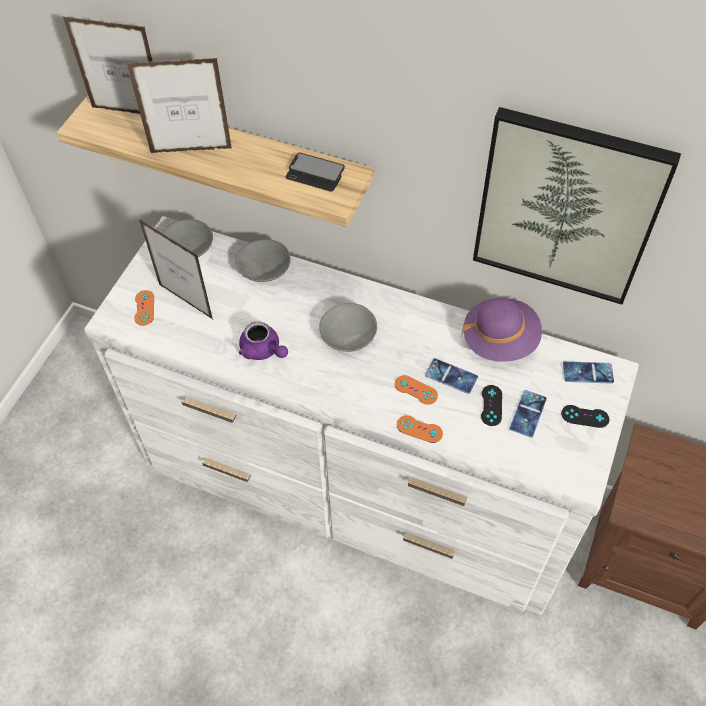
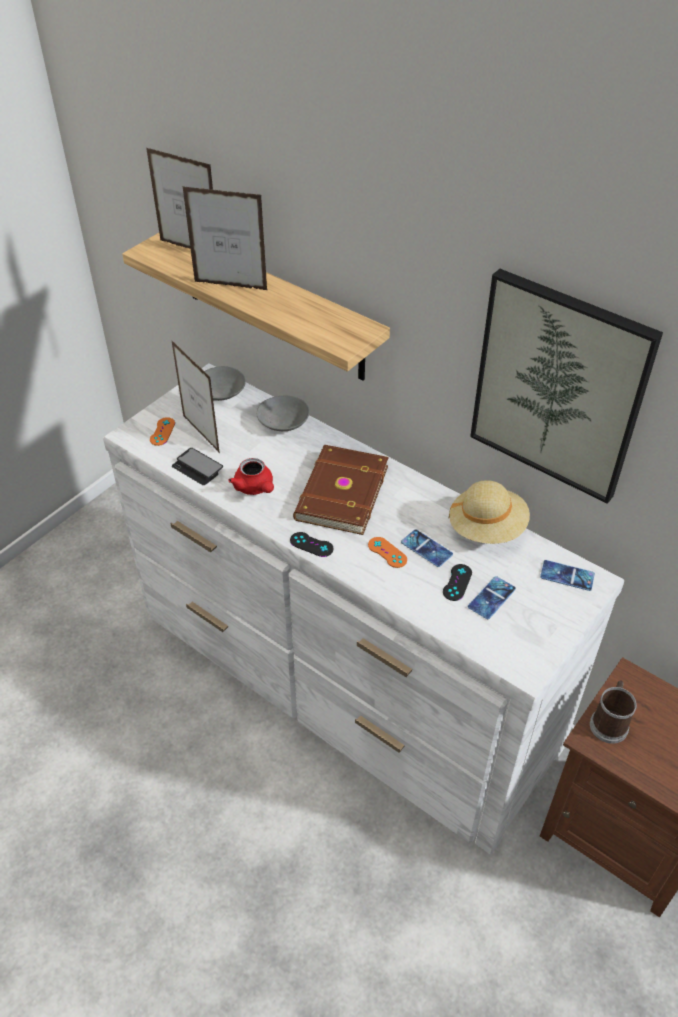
camera: 15 degrees right, 10 degrees down
(263, 350) = (255, 488): purple teapot -> red teapot
(315, 173) = (333, 322): phone -> phone (197, 467)
(348, 335) = (340, 493): grey bowl -> brown book
(419, 429) = (377, 587): orange game controller -> none
(500, 340) = (487, 528): purple hat -> beige hat
(585, 416) = (550, 614): black game controller -> black game controller (311, 544)
(642, 491) = (609, 722): none -> mug

